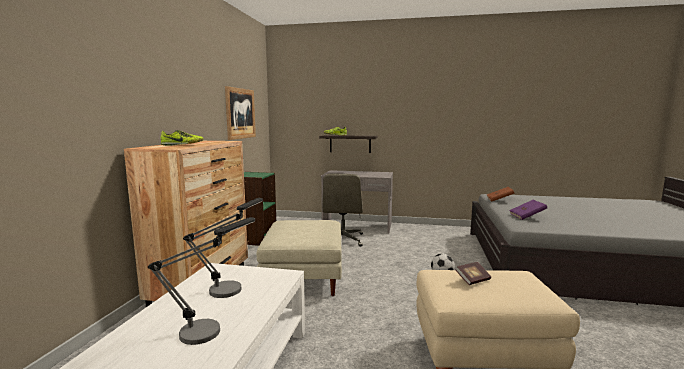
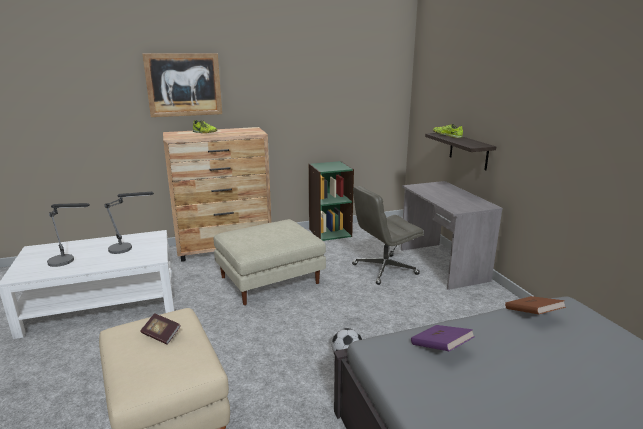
camera: 60 degrees right, 10 degrees up
(240, 113) = (339, 98): picture -> picture (184, 85)

